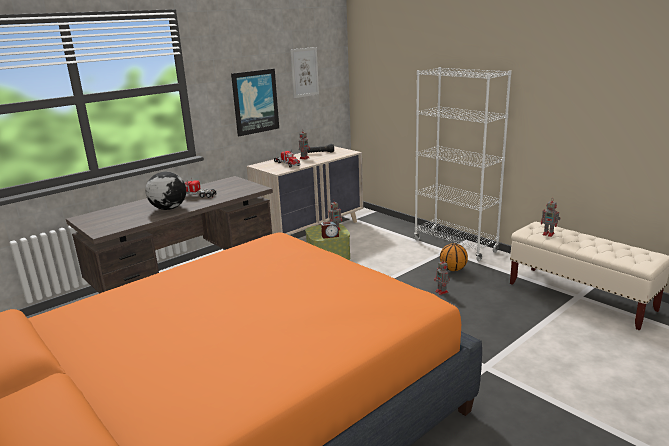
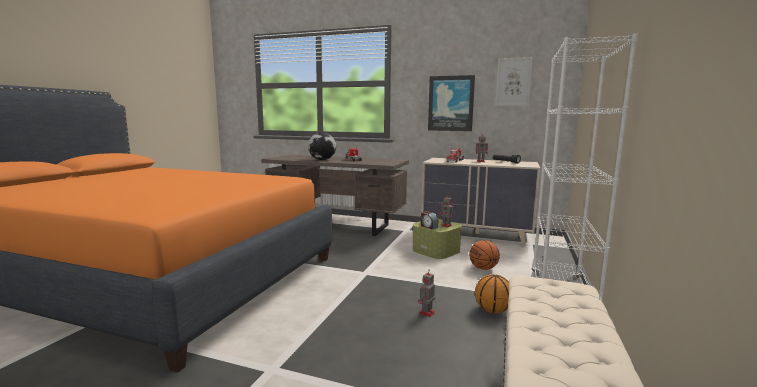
camera: 60 degrees right, 10 degrees down
(385, 250) = (483, 268): none -> basketball
(549, 234) = (543, 296): toy robot -> none

